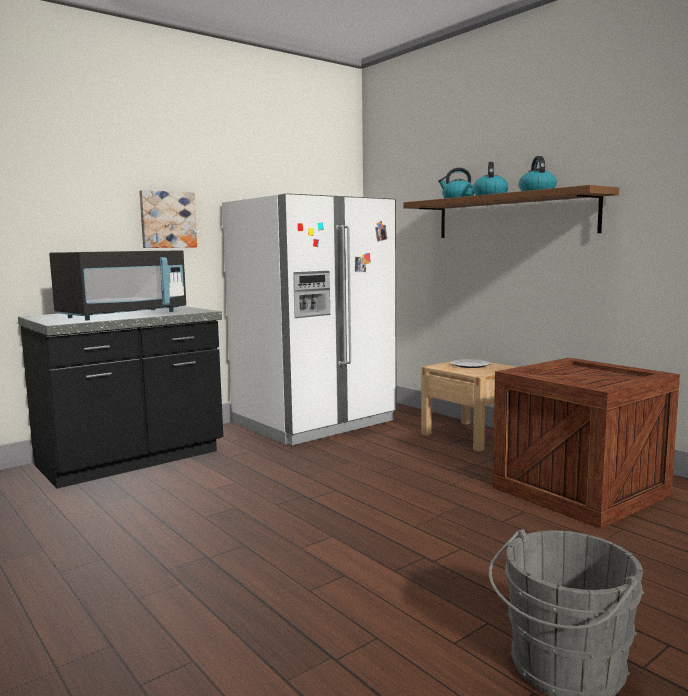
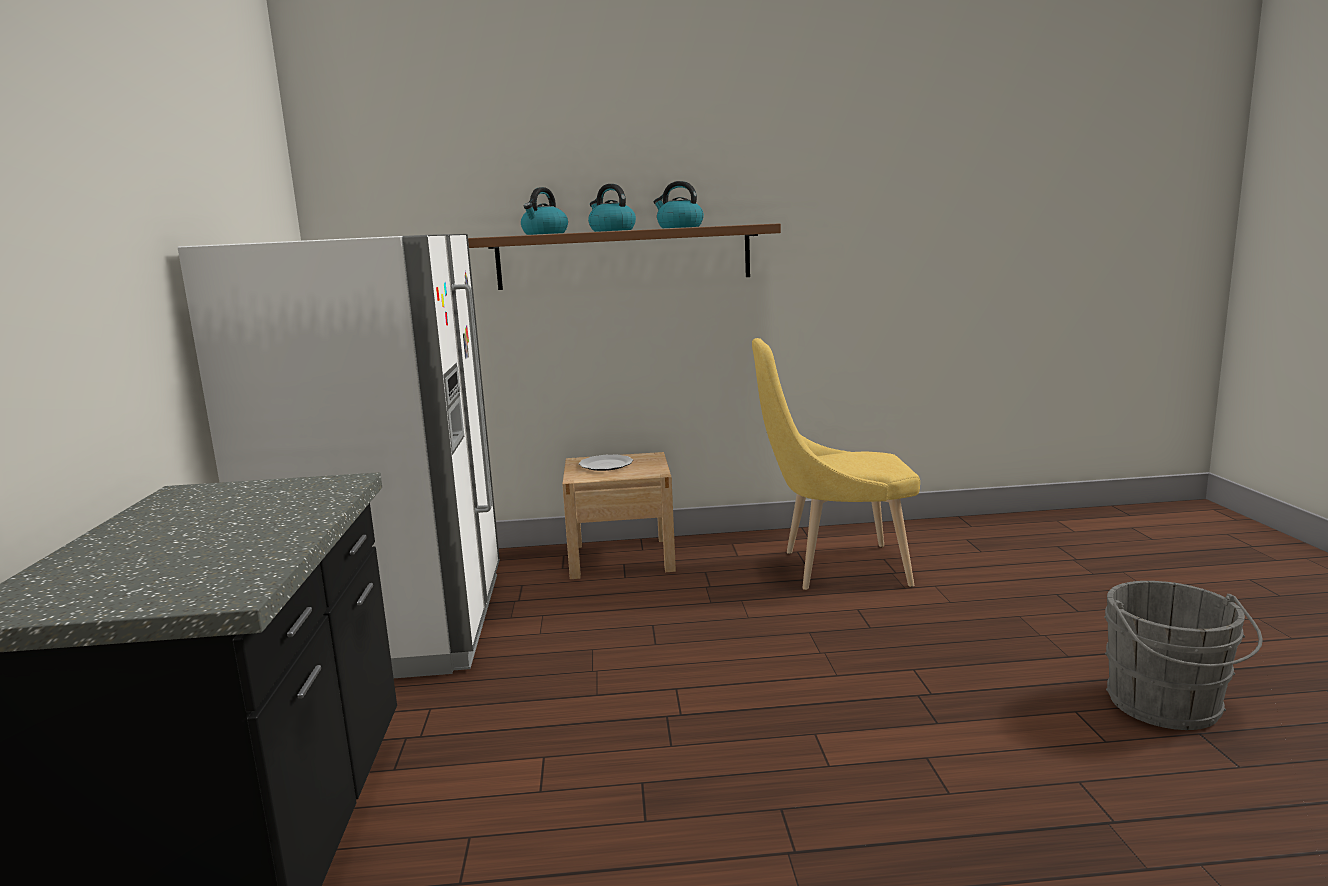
camera: 55 degrees left, 5 degrees up
(123, 315) = (245, 534): black microwave -> none
(167, 220) = (111, 295): picture -> none
(579, 490) = (835, 568): crate -> yellow chair

